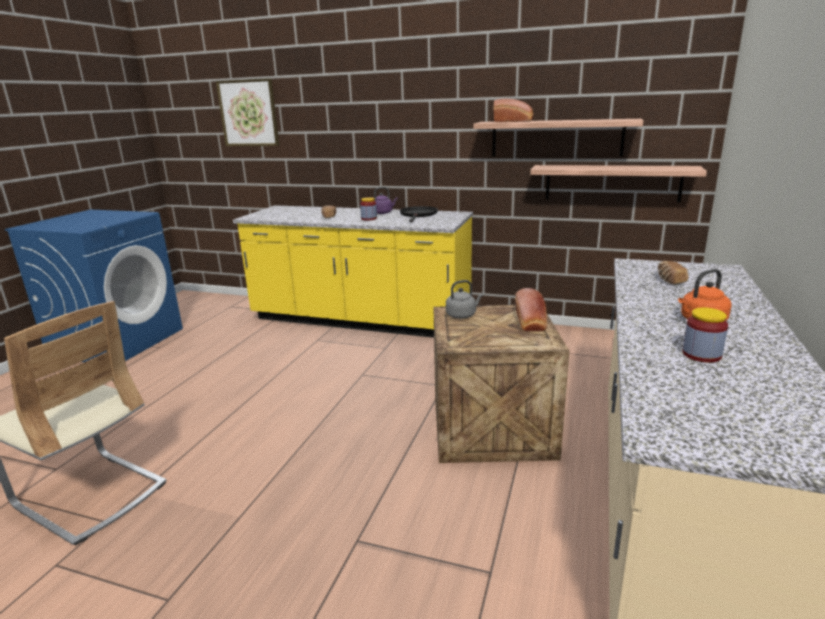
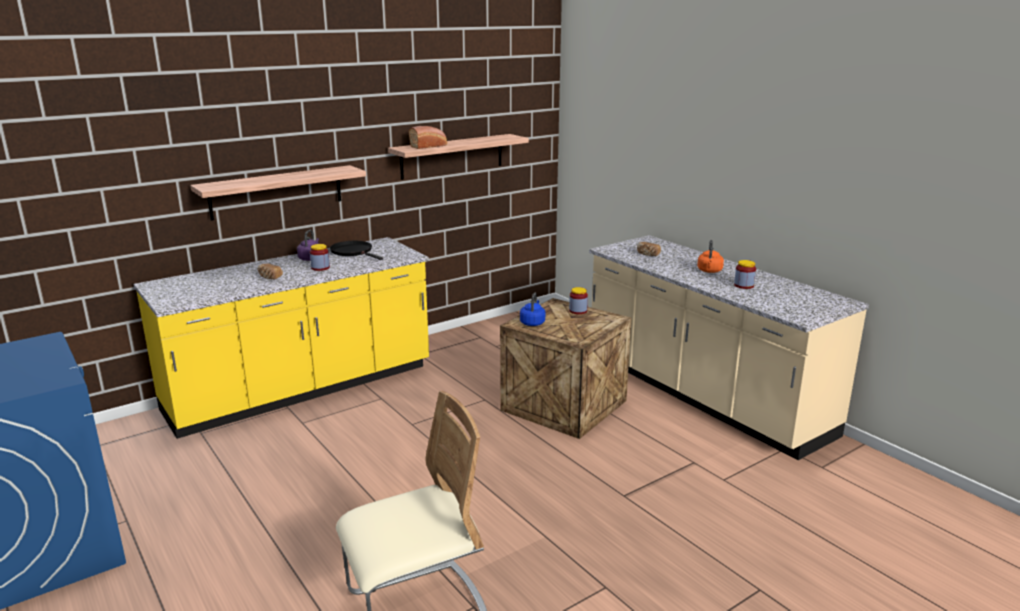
camera: 55 degrees left, 0 degrees up
(248, 113) = (82, 164): picture -> none
(462, 315) = (532, 322): grey kettle -> blue kettle
(530, 322) = (578, 311): bread -> jar
(612, 183) = (495, 188): shelf -> shelf (276, 192)

